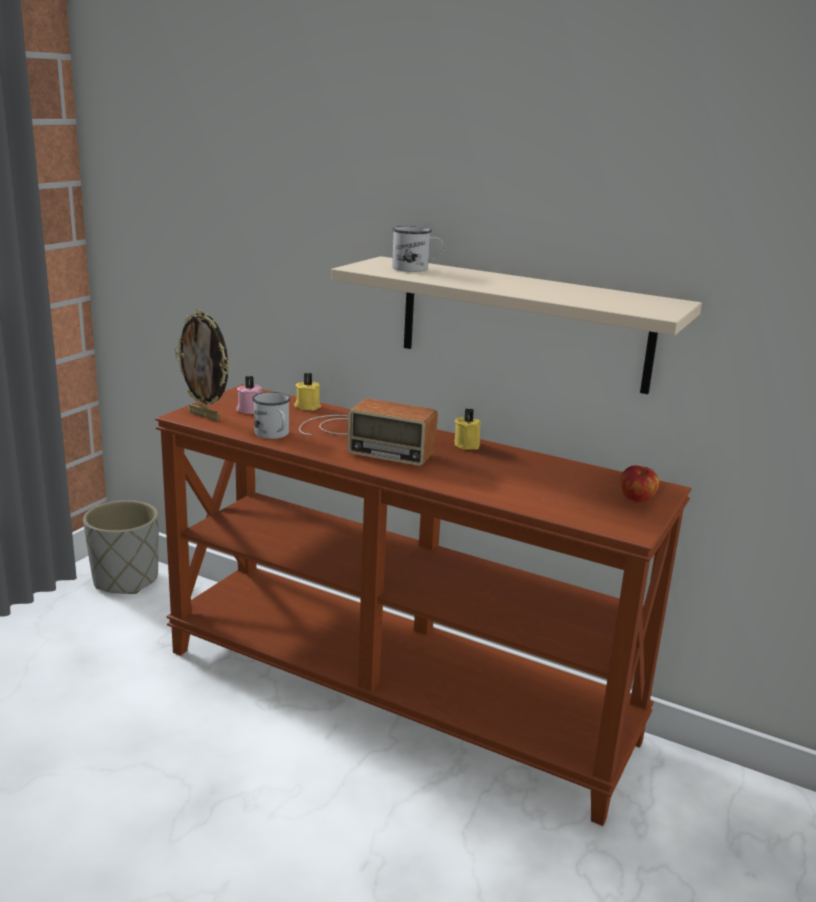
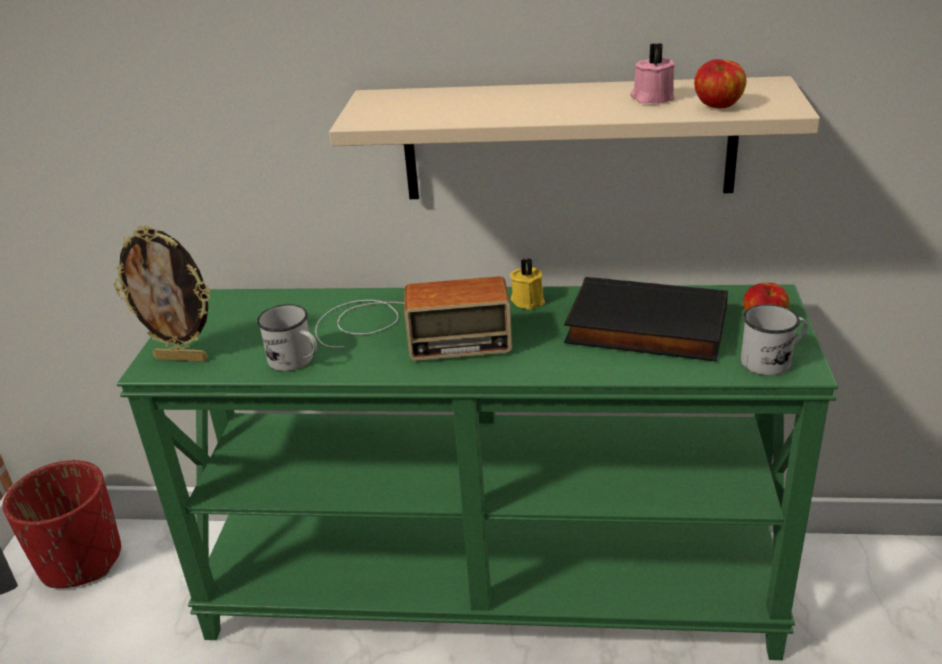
camera: 20 degrees left, 10 degrees up
(126, 580) = (81, 561): grey planter -> red planter
(249, 410) = (231, 329): pink candle -> pink candle (652, 98)
(307, 406) = (297, 300): yellow candle -> none
(398, 693) = (491, 587): brown console table -> green console table
(416, 269) = (431, 103): white mug -> white mug (772, 360)
(536, 480) = (644, 329): none -> black book
(611, 304) = (718, 106): none -> apple

